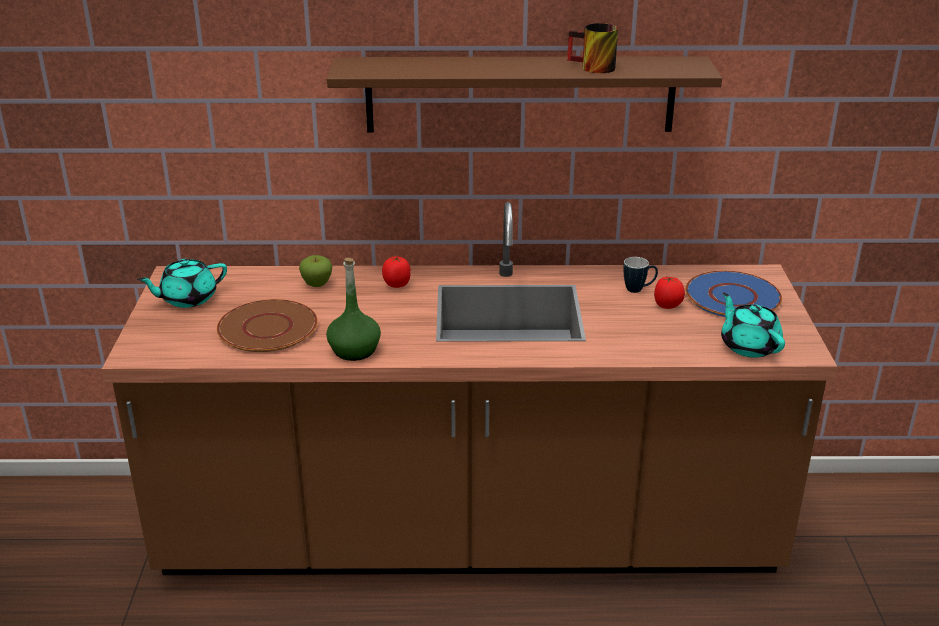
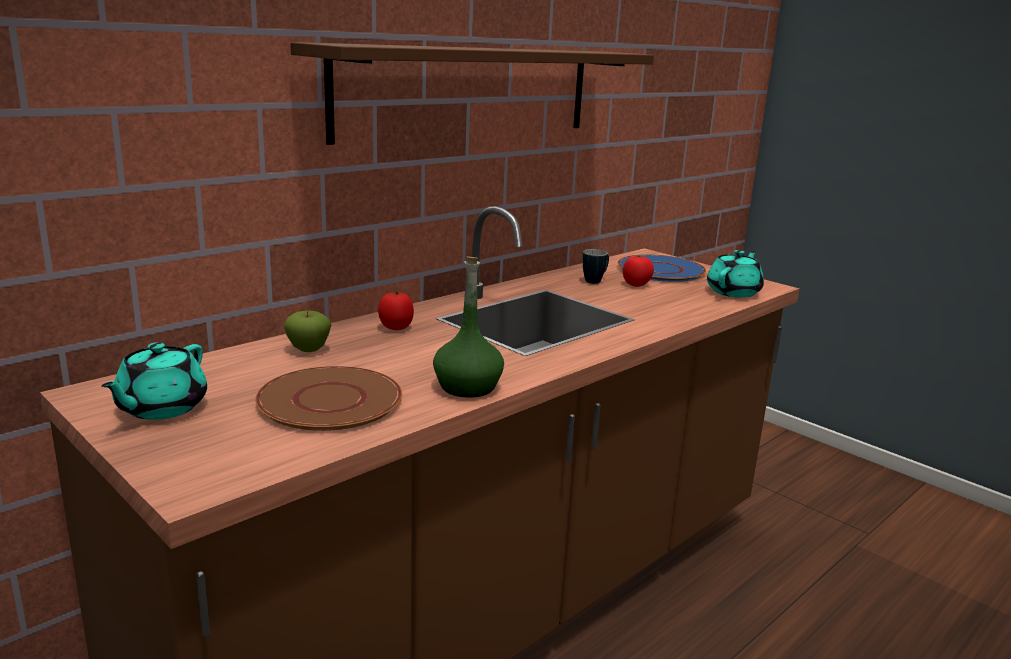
camera: 45 degrees left, 10 degrees down
(591, 68) = (553, 50): mug -> none
(749, 346) = (734, 292): turquoise teapot -> turquoise teapot turned 105 degrees clockwise

